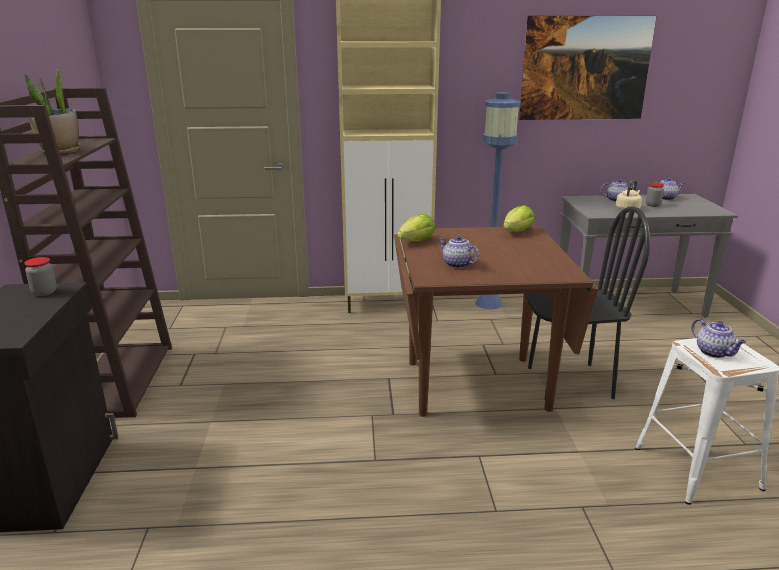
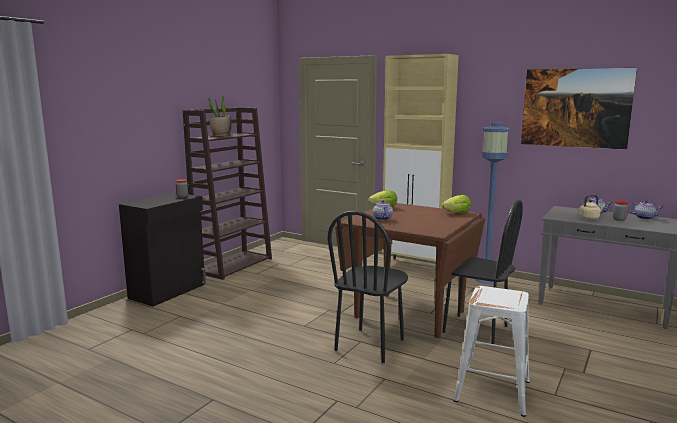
camera: 35 degrees right, 10 degrees down
(497, 457) = (370, 345): none -> black chair
(714, 352) = (494, 295): teapot -> none

